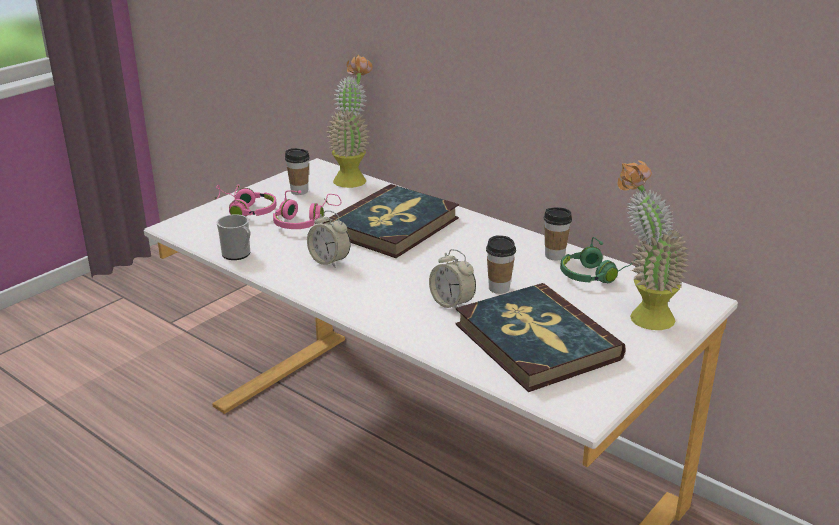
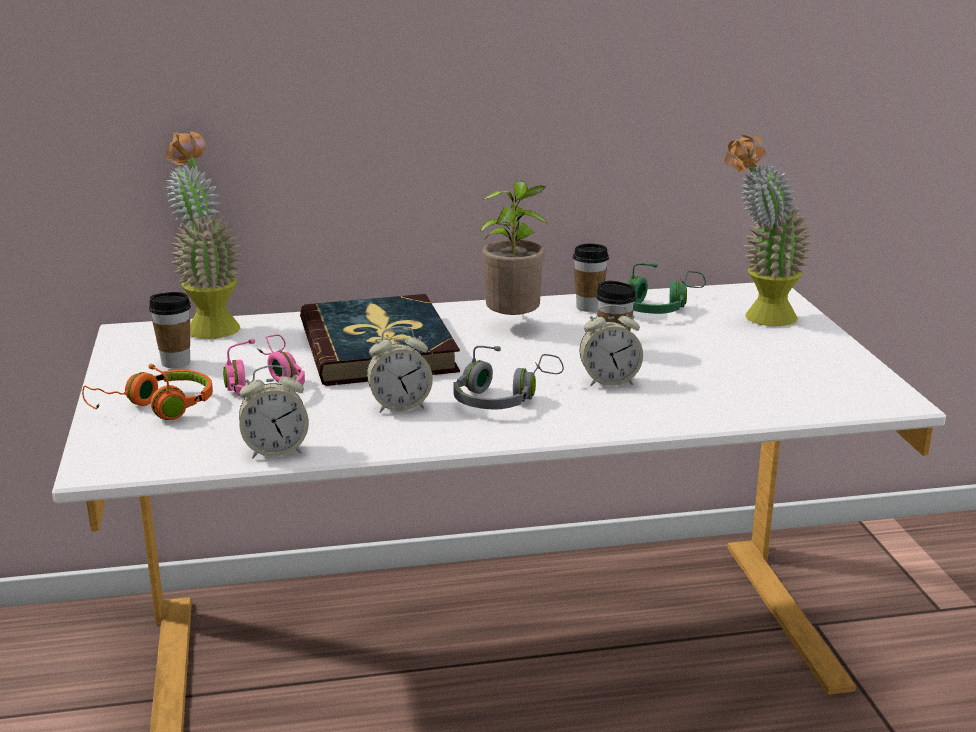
camera: 50 degrees left, 5 degrees down
(238, 254) = (275, 450): mug -> alarm clock
(245, 210) = (156, 408): pink headphones -> orange headphones
(381, 283) = (503, 397): none -> grey headphones
(486, 246) = (514, 325): none -> potted plant
(535, 341) = (743, 373): book -> none

